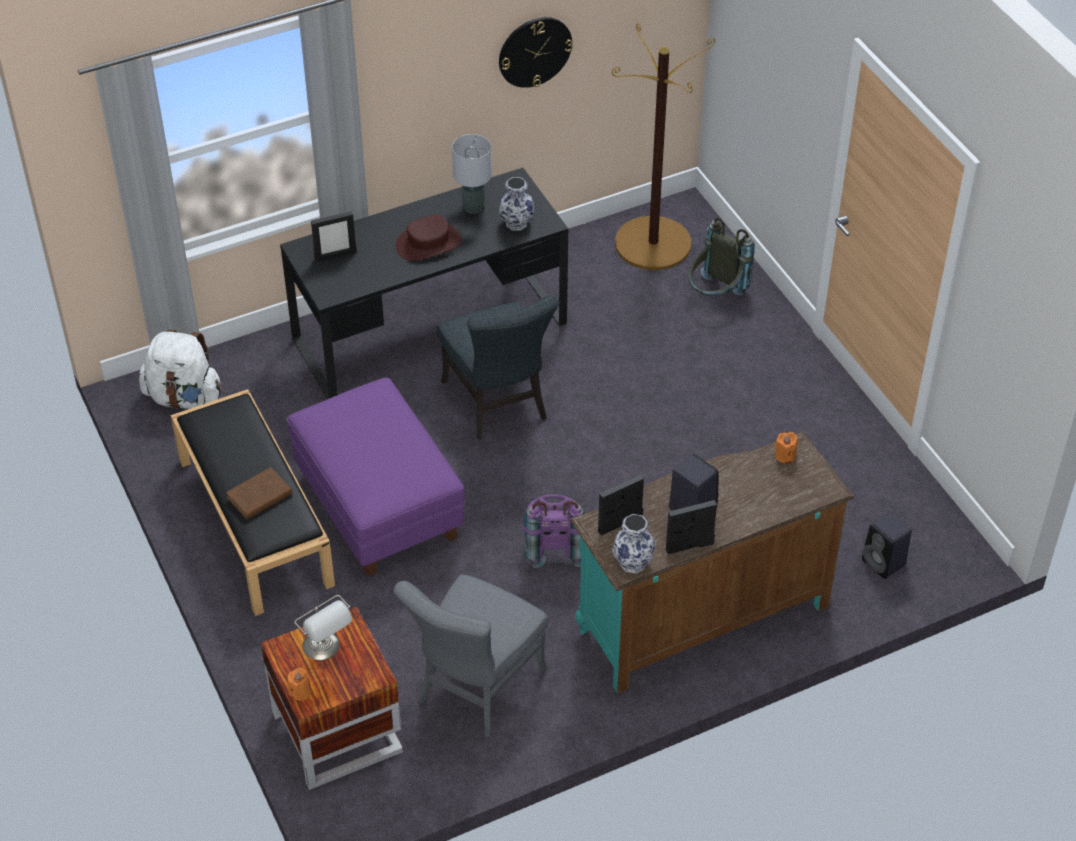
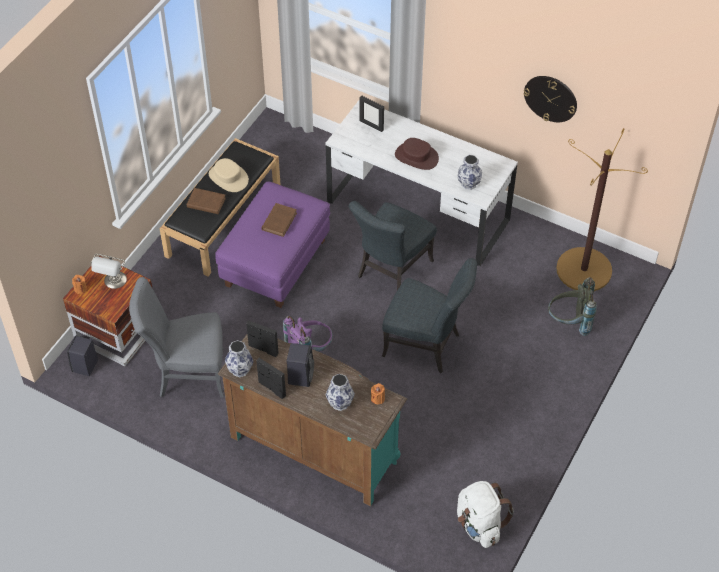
camera: 55 degrees right, 5 degrees up
(184, 397) = (281, 142): white backpack -> white backpack (479, 525)
(239, 453) = (228, 178): none -> beige hat
(375, 432) = (280, 220): none -> brown book
(430, 331) = (417, 211): black desk -> white desk
(473, 207) = (463, 159): grey table lamp -> none
(639, 432) = (426, 345): none -> grey chair
(764, 492) = (340, 403): none -> vase
(884, 563) = (427, 518): black speaker -> black speaker (84, 366)

